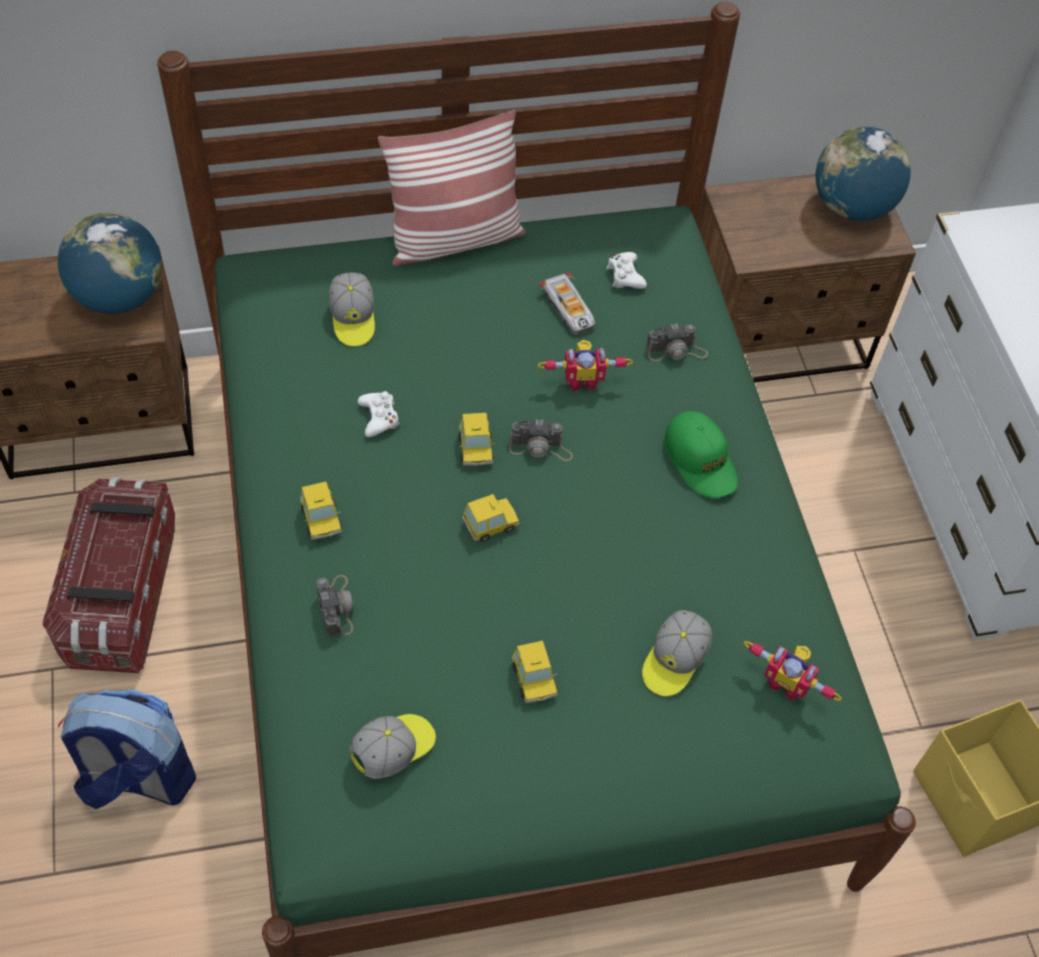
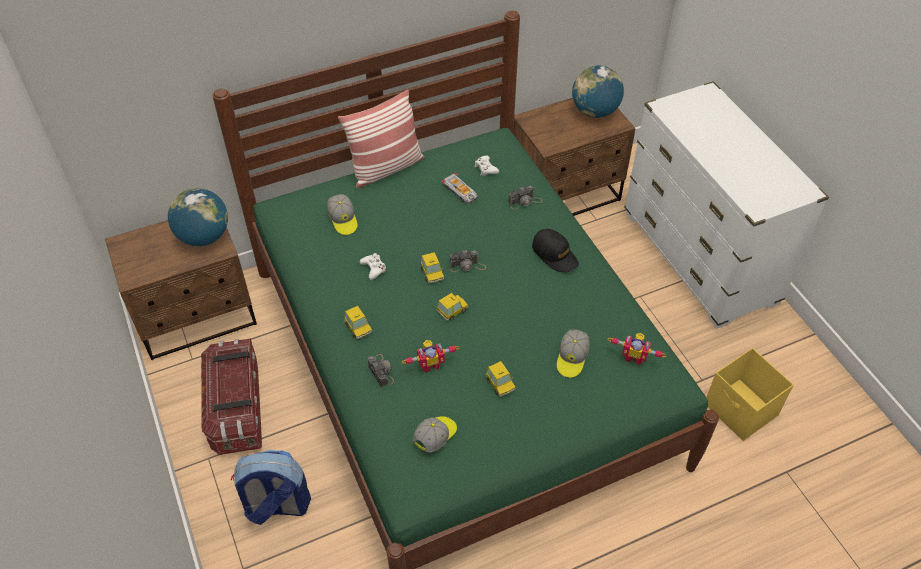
camera: 10 degrees left, 5 degrees down
(582, 380) = (479, 226): toy robot -> toy robot (430, 364)
(700, 460) = (555, 255): green cap -> black cap

